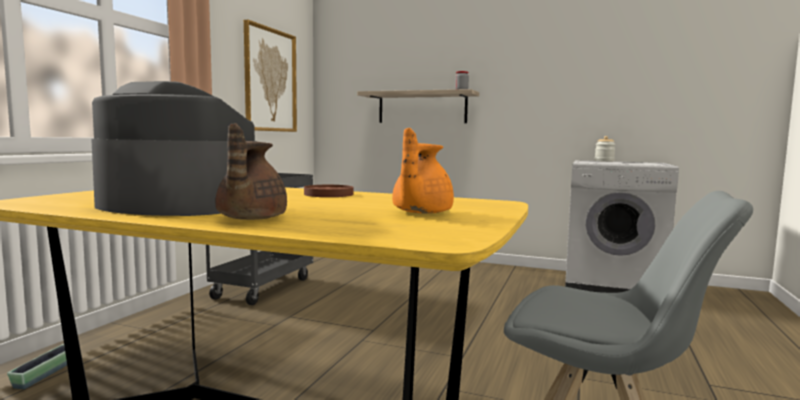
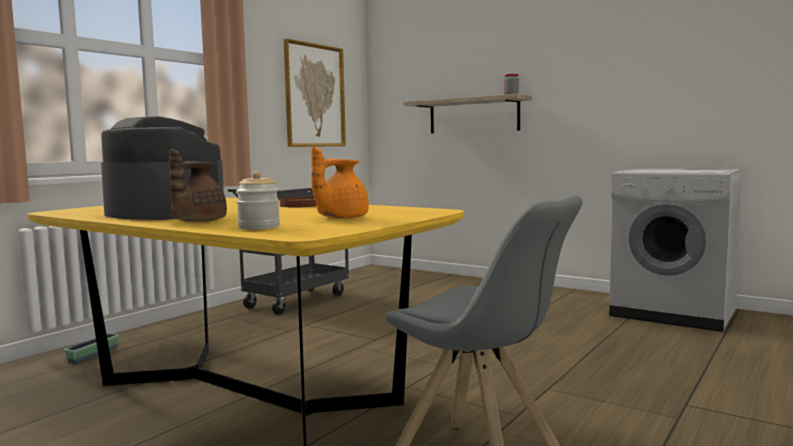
camera: 15 degrees right, 0 degrees up
(604, 161) = (666, 168): jar -> jar (259, 227)

